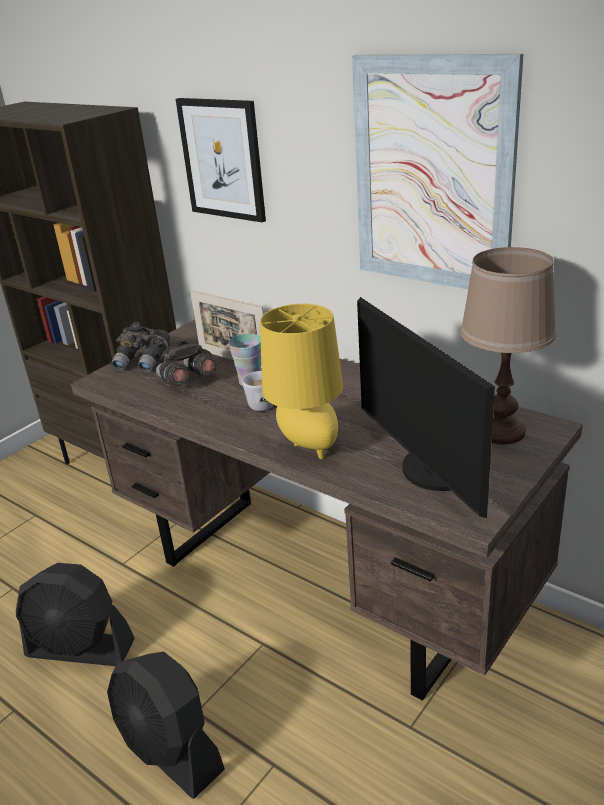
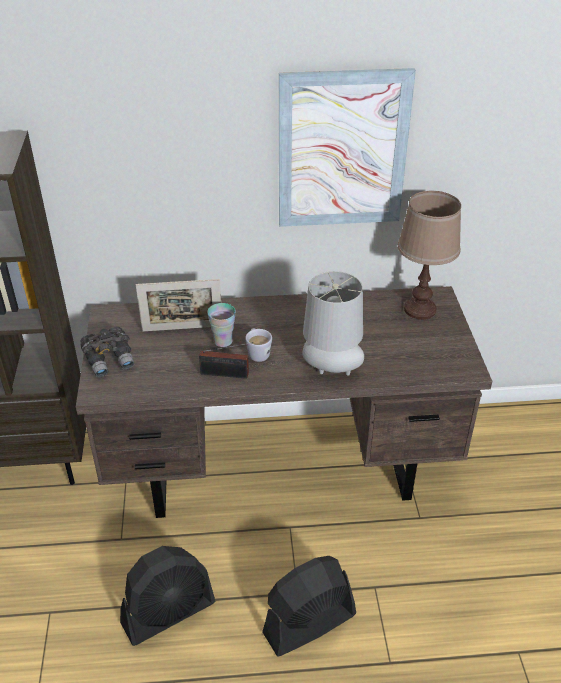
camera: 45 degrees left, 10 degrees up
(170, 750) = (309, 623): black fan -> black fan turned 150 degrees clockwise
(187, 381) = (173, 361): grey binoculars -> none
(211, 409) = (227, 374): none -> radio
(222, 159) = (129, 162): picture -> none
(307, 447) = (330, 371): yellow table lamp -> grey table lamp
(432, 471) = (417, 352): monitor -> none

